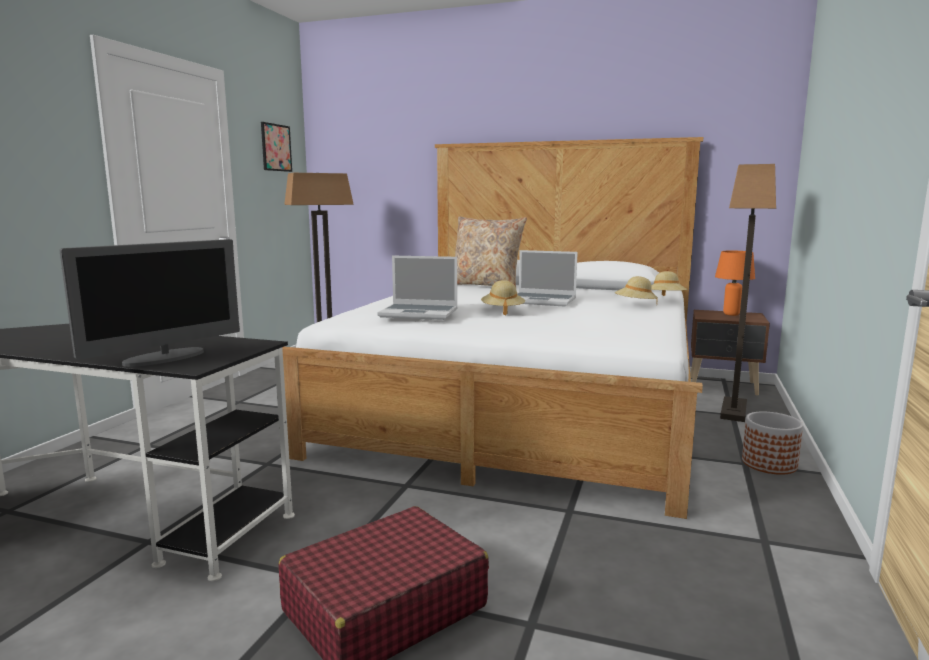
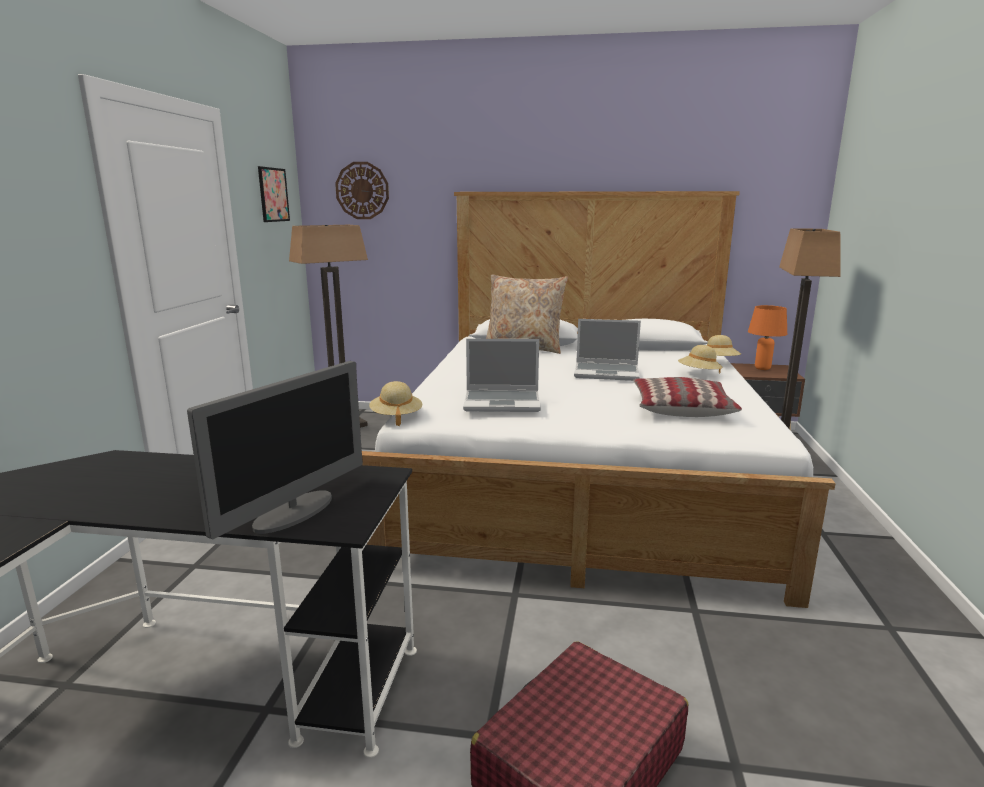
camera: 10 degrees left, 5 degrees up
(357, 145) = (362, 190): none -> wall clock
(502, 311) = (578, 390): beige hat -> beige hat (396, 417)
(587, 324) = (681, 408): none -> pillow
(769, 464) = (844, 531): planter -> none

